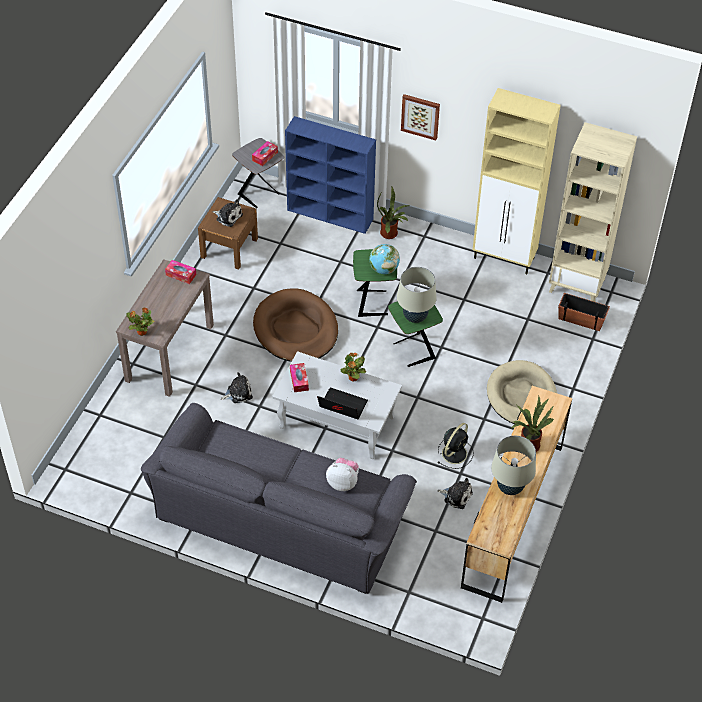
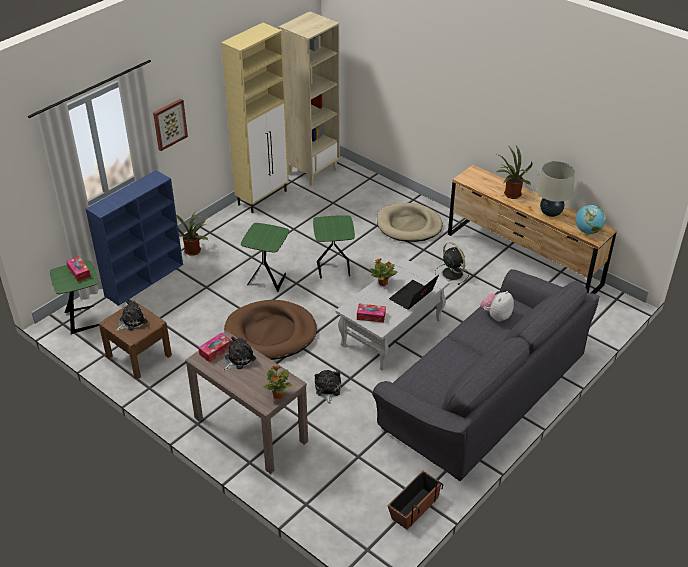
camera: 70 degrees left, 10 degrees down
(260, 194) = (83, 319): grey side table -> green side table
(384, 269) = (273, 233): globe -> globe (587, 231)
(415, 317) = (338, 228): beige table lamp -> none
(456, 496) = (495, 283): plush toy -> plush toy (238, 359)
(581, 319) = (347, 178): planter -> planter (414, 508)

